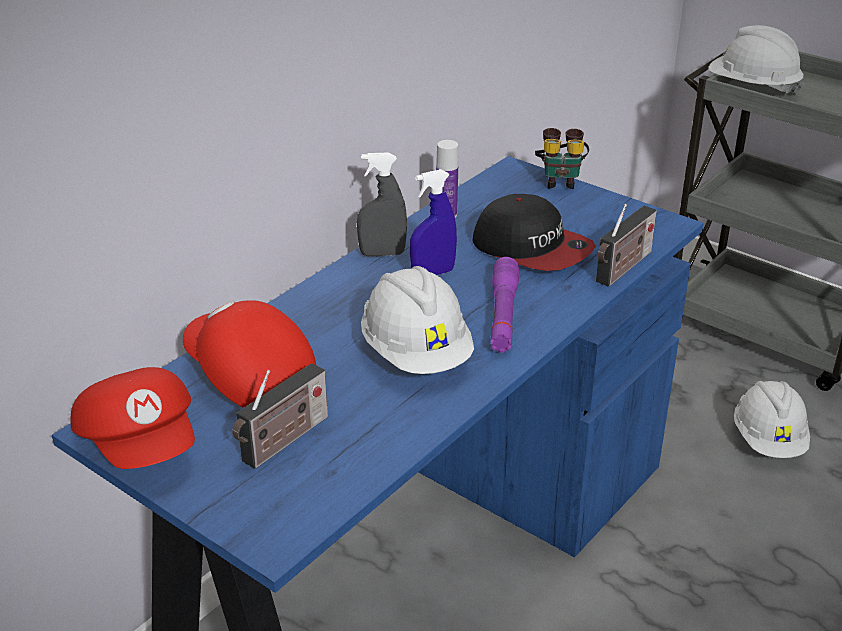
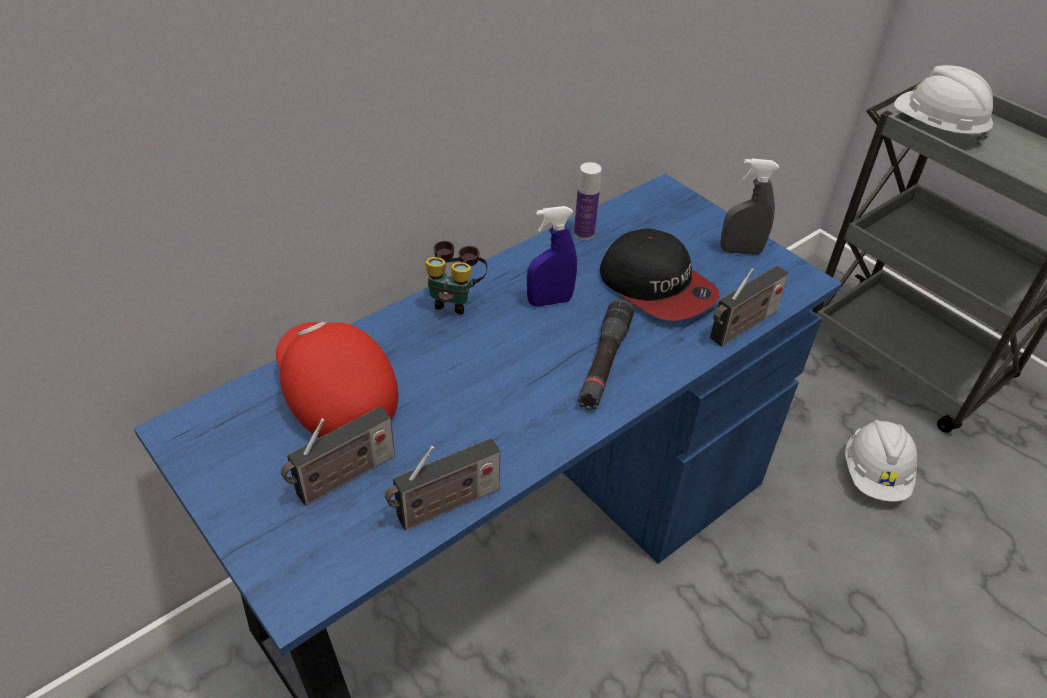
camera: 10 degrees right, 10 degrees up
(142, 443) = (211, 454): red cap -> none
(382, 253) = (508, 270): grey spray bottle -> grey spray bottle (740, 251)
(391, 448) = (444, 506): none -> radio
(416, 354) = (504, 395): white hard hat -> none
(503, 315) = (604, 363): purple flashlight -> black flashlight
(560, 181) = (708, 210): binoculars -> binoculars (455, 299)

